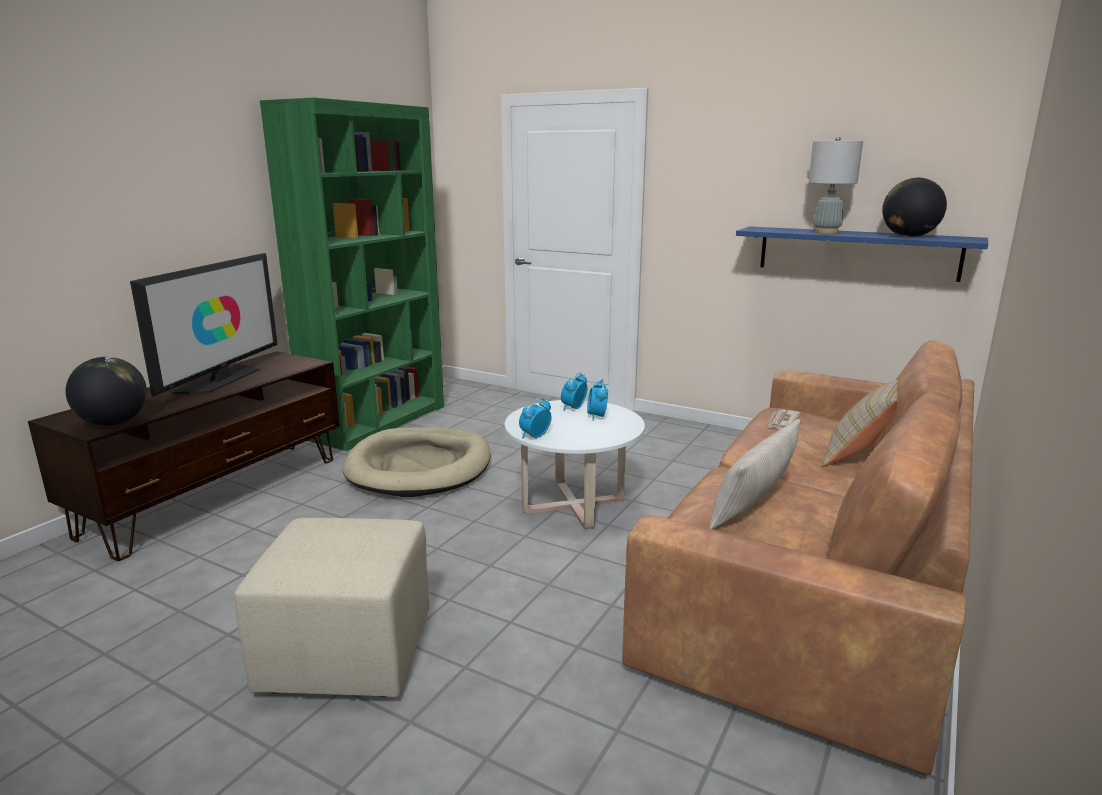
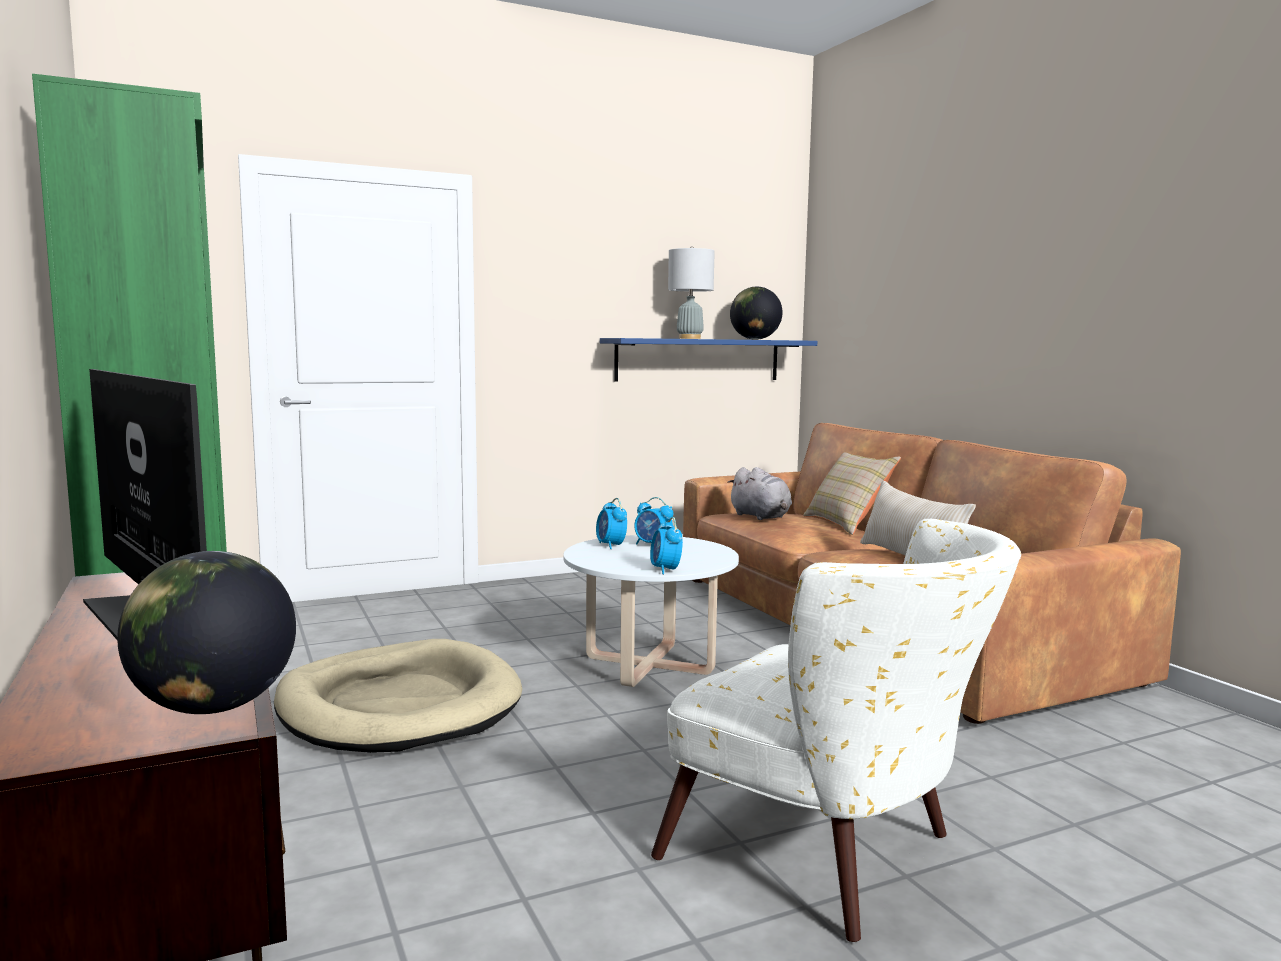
camera: 55 degrees left, 10 degrees down
(345, 655) = (833, 859): beige ottoman -> white armchair
(782, 422) = (761, 517): newspaper -> grey plush toy

